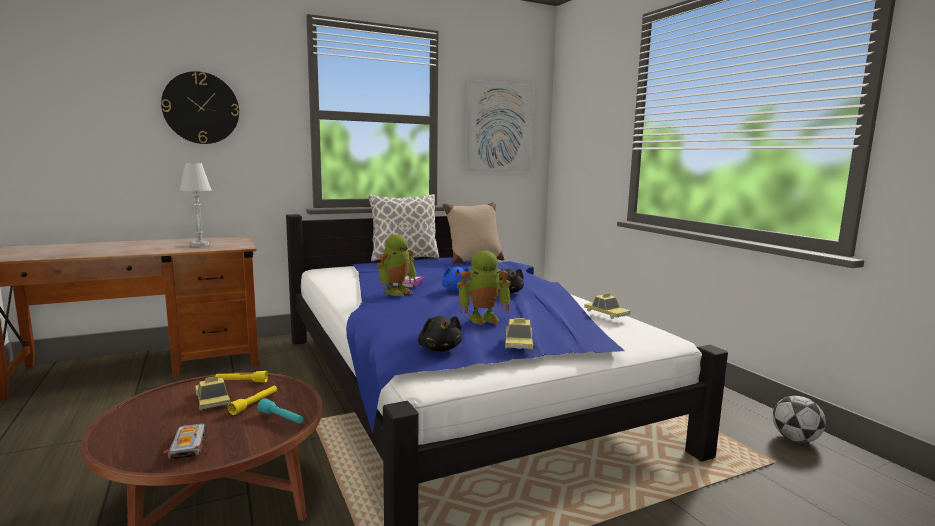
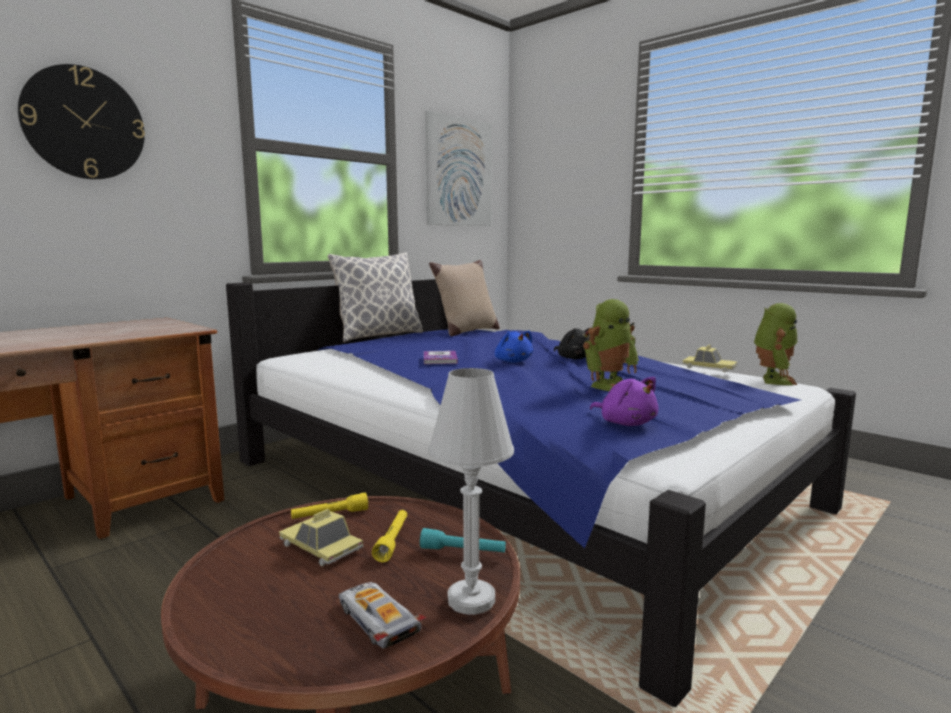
camera: 20 degrees left, 0 degrees up
(199, 245) = (116, 331): white table lamp -> white table lamp (471, 600)
(397, 292) = (450, 369): toy robot -> toy robot (772, 380)
(440, 349) = (625, 423): black plush toy -> purple plush toy
(518, 342) = (697, 404): toy car -> none
(795, 439) = (878, 478): football -> none

